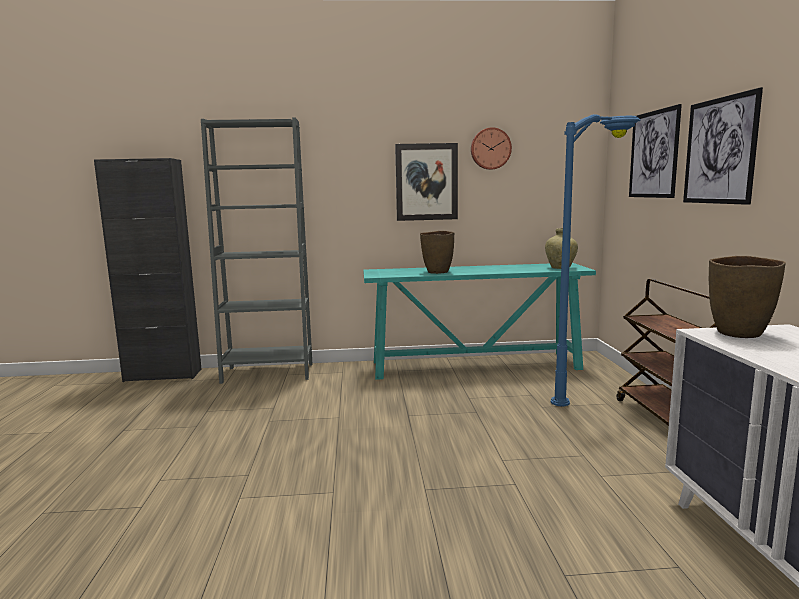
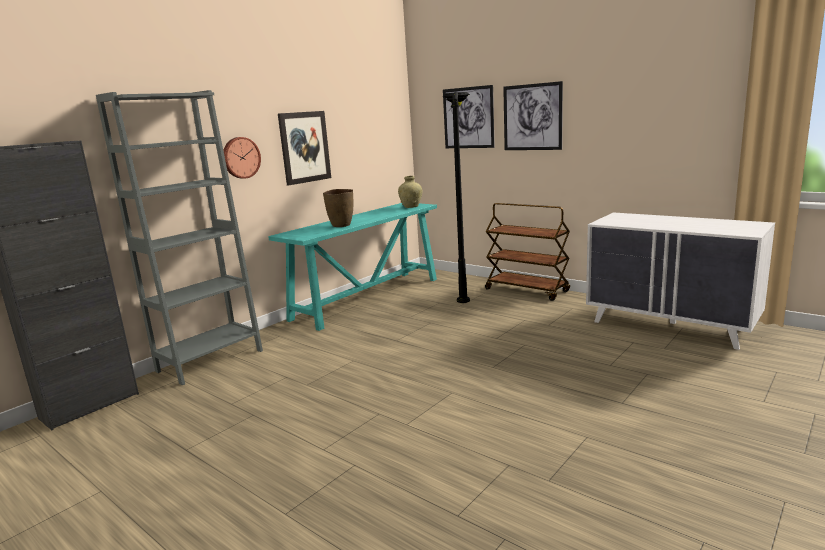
camera: 45 degrees left, 5 degrees up
(490, 148) = (344, 115): wall clock -> wall clock (240, 157)
(593, 389) = (464, 288): blue floor lamp -> black floor lamp
(739, 333) = (613, 220): brown vase -> none

